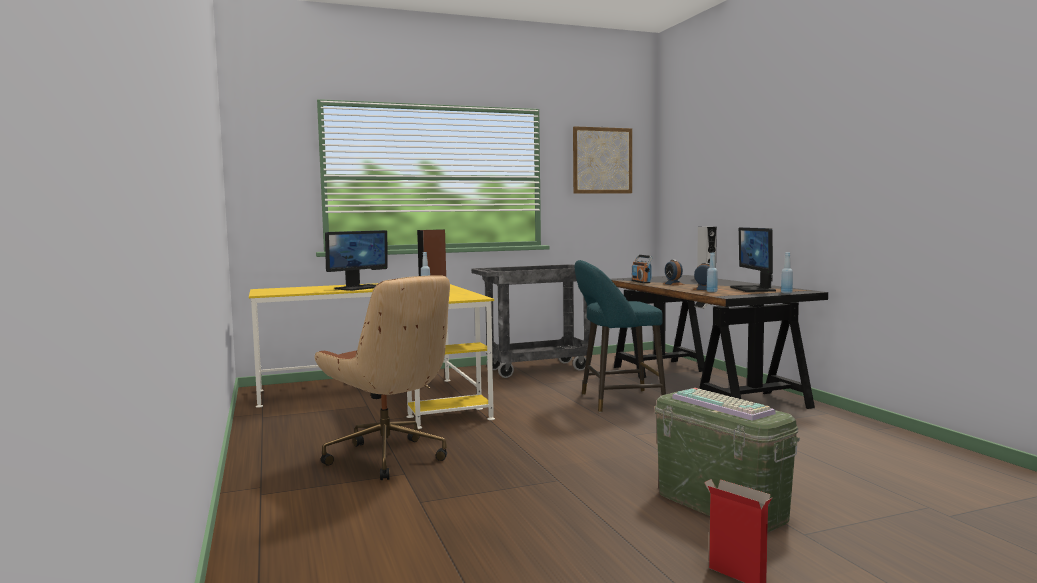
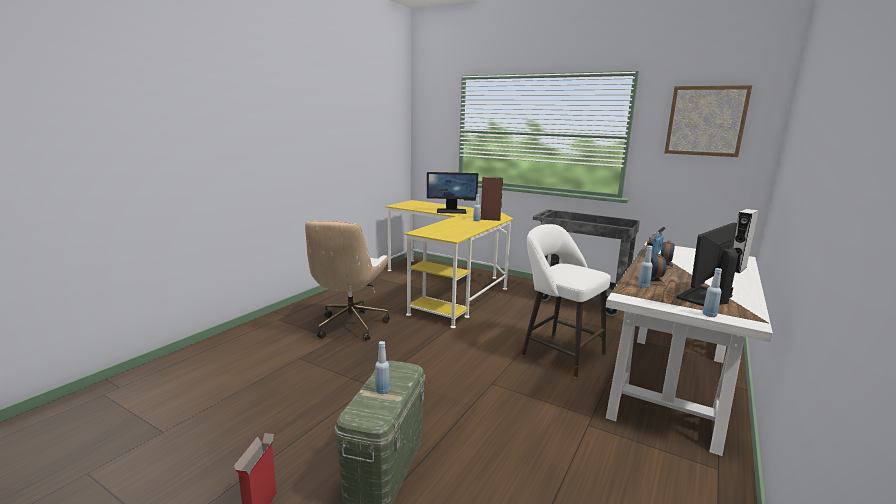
camera: 50 degrees right, 10 degrees up
(388, 459) = (350, 327): brown office chair -> white office chair
(617, 401) = (559, 353): turquoise stool -> white stool
(702, 385) = (675, 374): black desk -> white desk
(723, 405) = (382, 391): keyboard -> blue bottle

